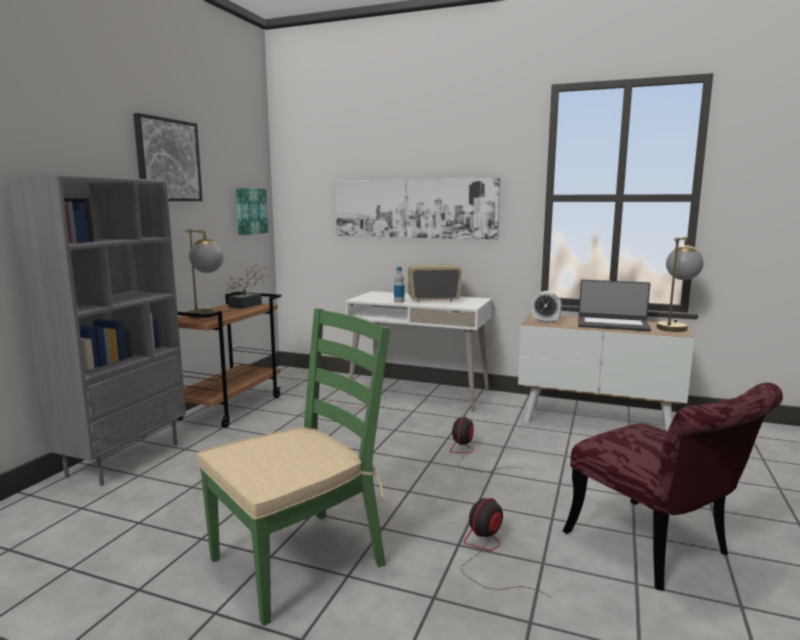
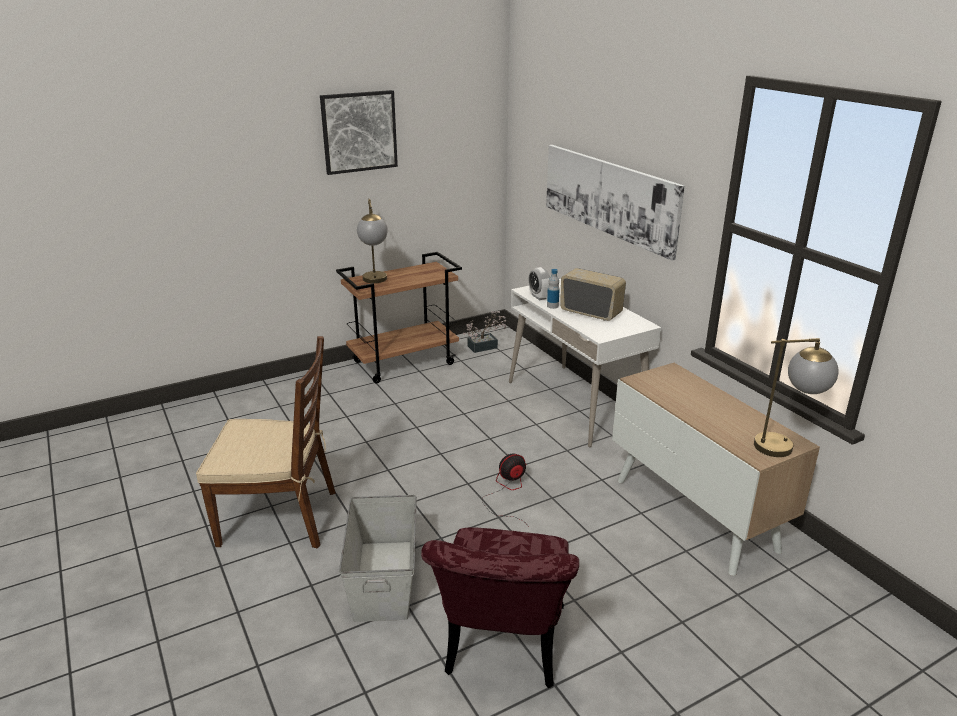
camera: 40 degrees right, 15 degrees up
(124, 459) = (287, 387): grey bookcase -> none
(248, 305) = (433, 271): potted plant -> potted plant (485, 346)
(250, 211) = (469, 167): picture -> none
(299, 561) = (280, 517): green chair -> brown chair
(488, 554) = (384, 578): fan -> grey storage box
(545, 321) = (655, 383): alarm clock -> alarm clock (539, 297)
(612, 324) = (718, 414): laptop -> none

